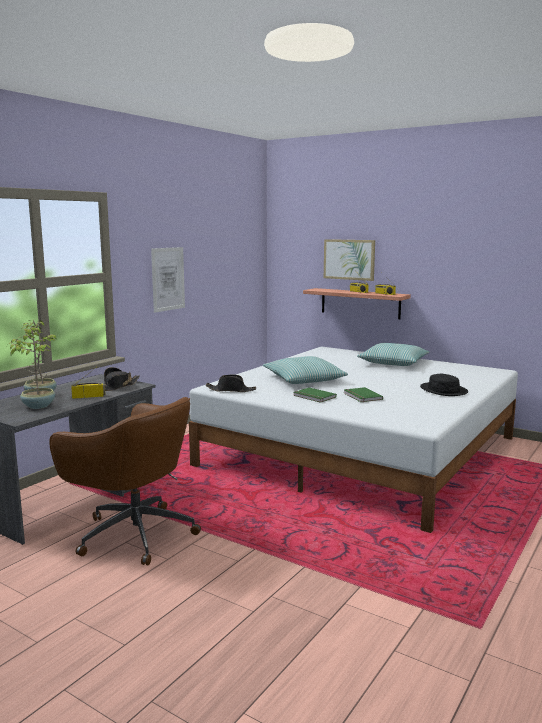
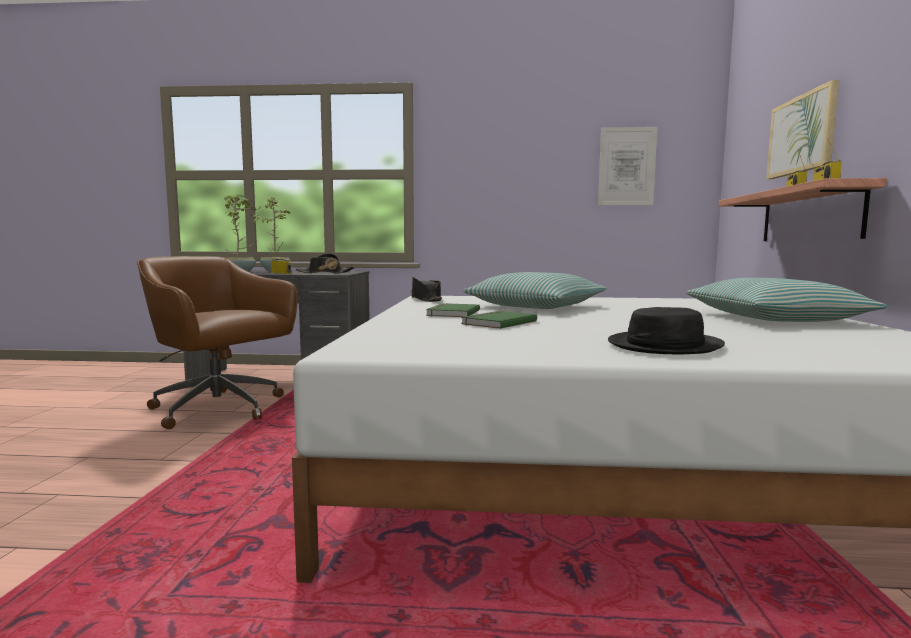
camera: 60 degrees right, 5 degrees down
(134, 533) = (220, 409): brown office chair -> brown office chair turned 120 degrees clockwise
(168, 279) = (501, 183): picture -> picture (627, 166)

